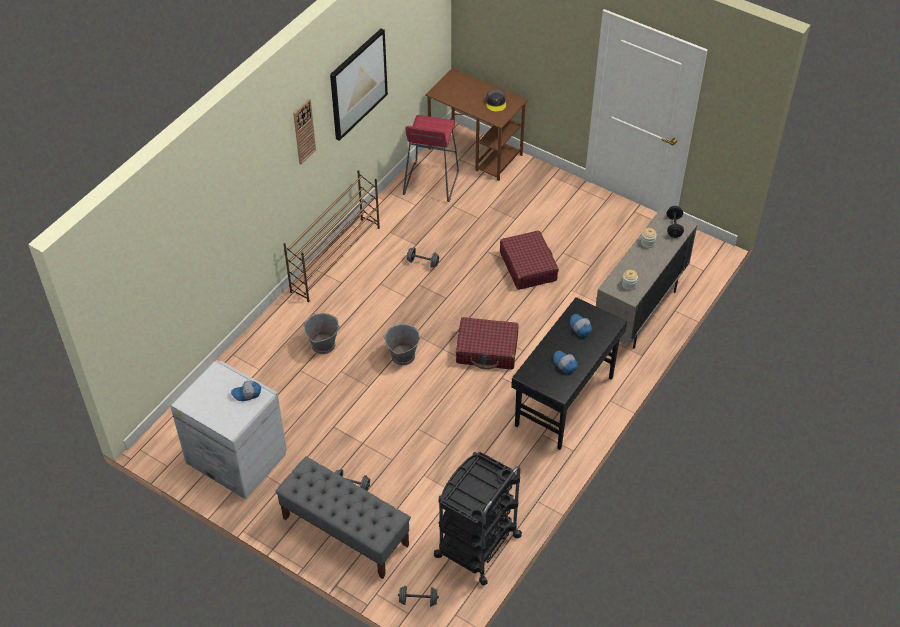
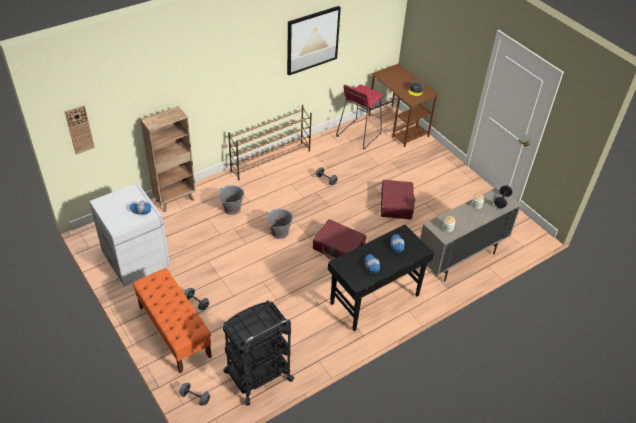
camera: 20 degrees right, 5 degrees down
(241, 359) = (175, 200): none -> brown bookcase
(304, 131) = (258, 56): wall clock -> wall clock (79, 129)
(345, 531) = (174, 331): grey bench -> orange bench

